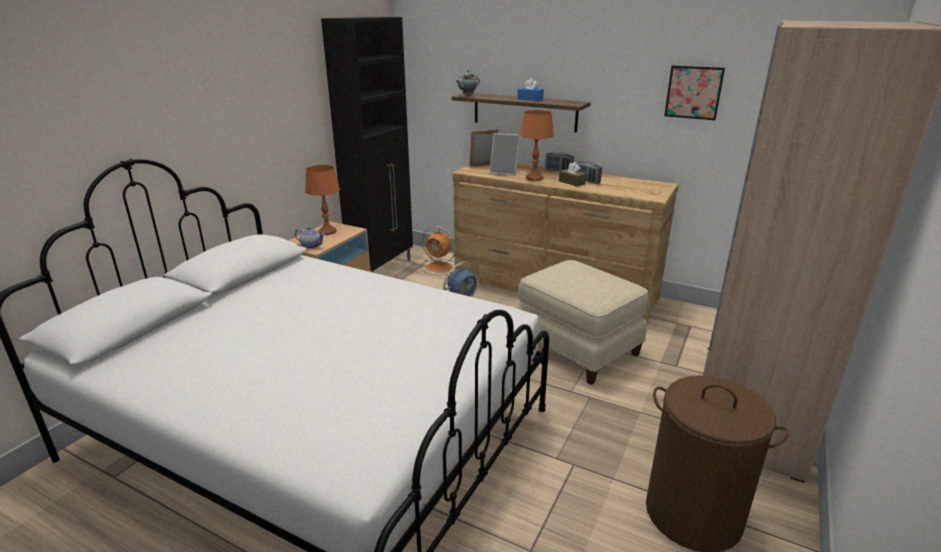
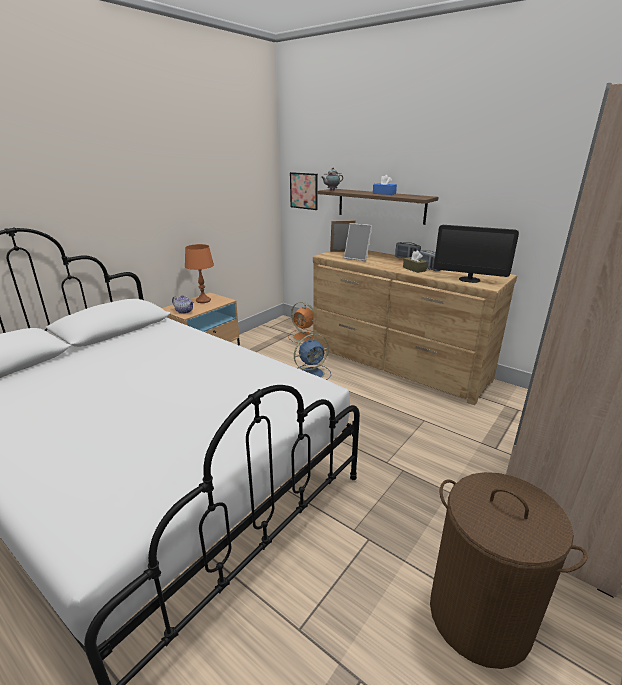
camera: 10 degrees right, 0 degrees up
(382, 268) = (257, 335): black cabinet -> none
(534, 178) = (382, 264): orange table lamp -> none
(577, 347) = (403, 419): beige ottoman -> none
(633, 191) = (469, 279): none -> monitor
(693, 92) = (536, 187): picture -> picture (304, 191)

